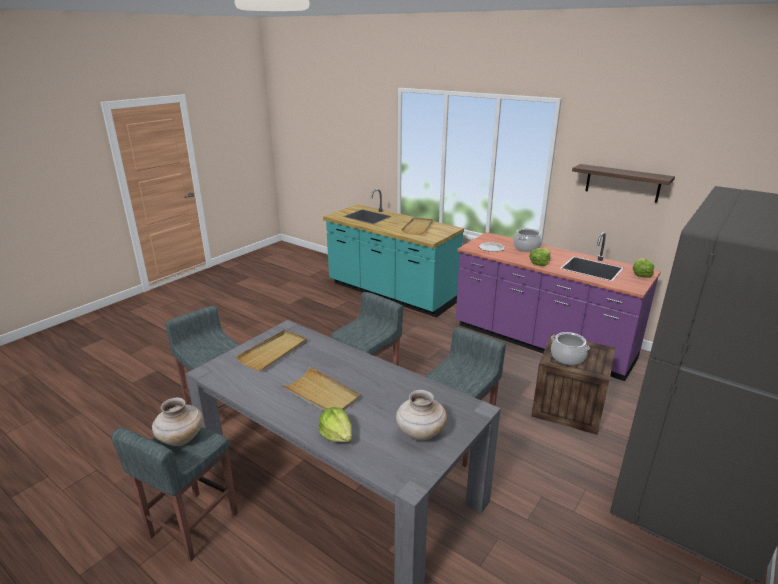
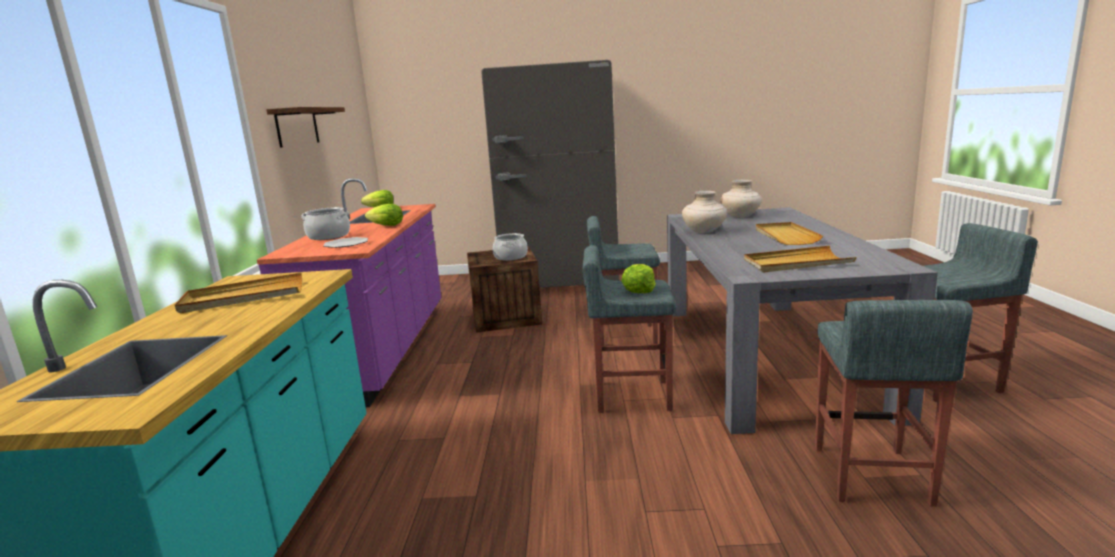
camera: 125 degrees left, 10 degrees down
(181, 438) = (952, 275): beige vase -> beige vase (704, 231)
(337, 435) = (801, 224): lettuce -> lettuce (639, 290)

